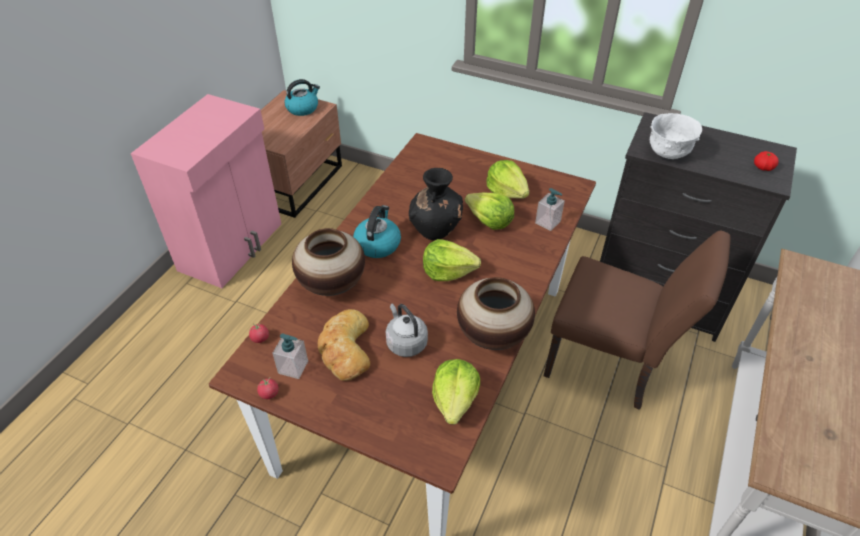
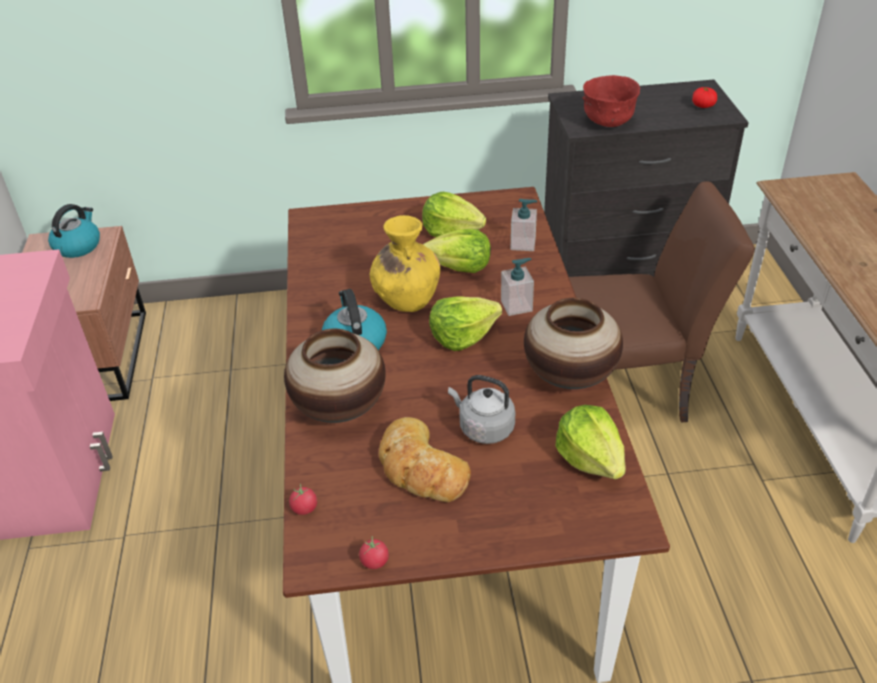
camera: 30 degrees left, 5 degrees down
(293, 367) = (377, 518): soap dispenser -> soap dispenser (516, 306)
(435, 227) = (406, 297): black vase -> yellow vase
(668, 153) = (608, 123): white bowl -> red bowl

